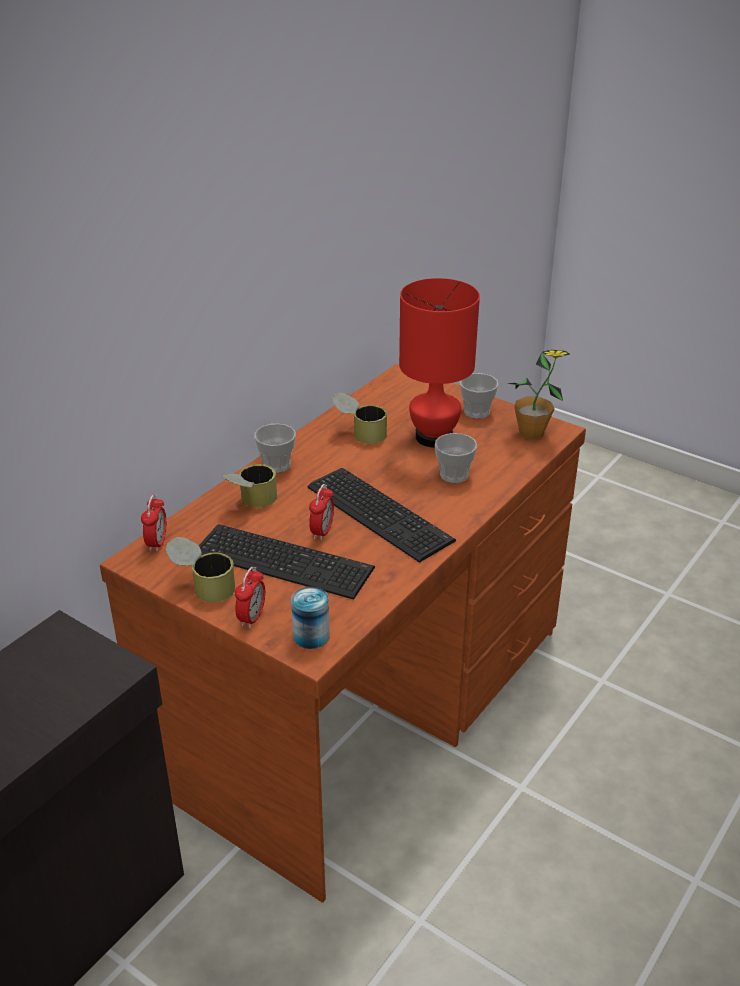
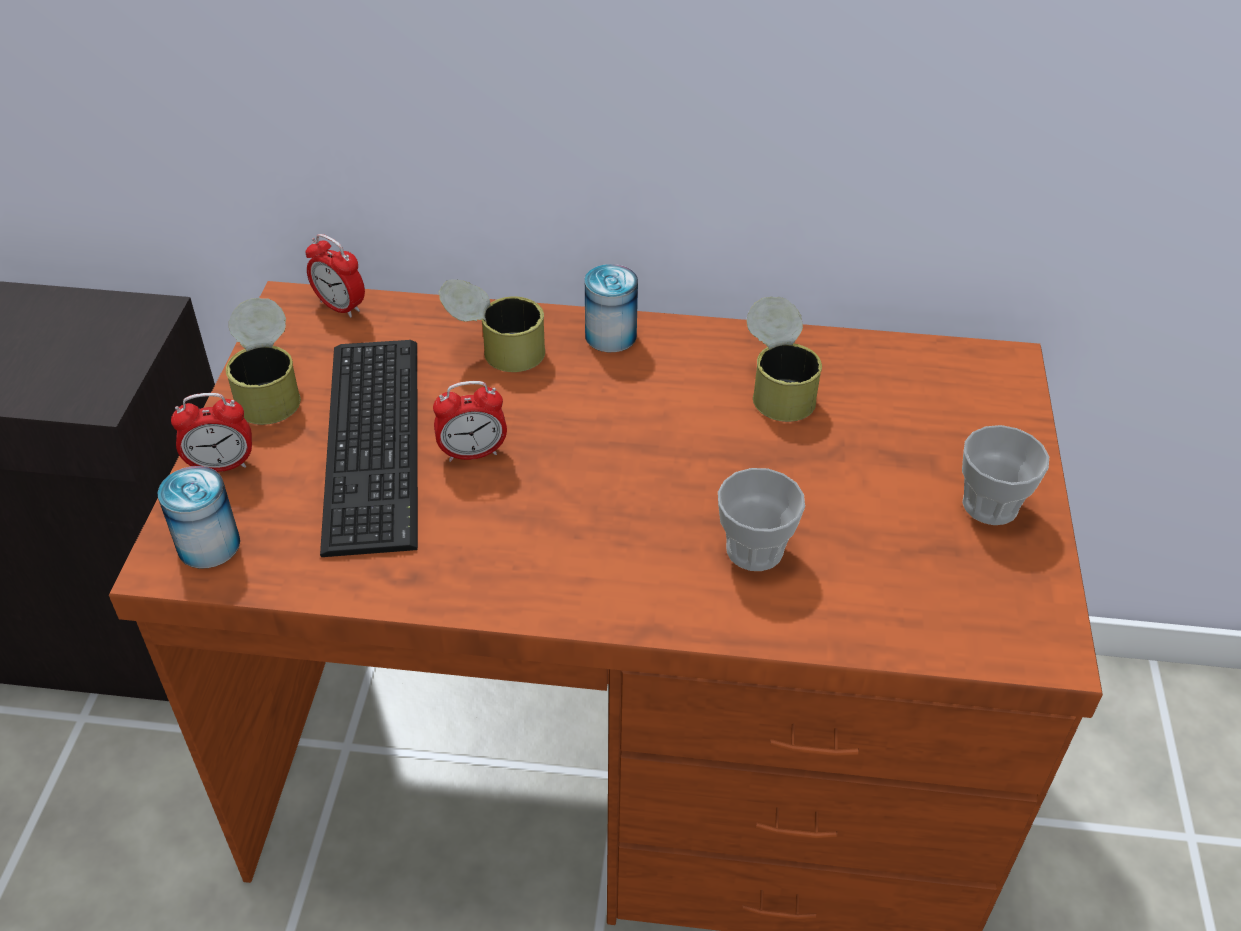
camera: 60 degrees right, 10 degrees up
(157, 543) = (340, 307): alarm clock -> alarm clock turned 60 degrees clockwise
(276, 465) = (610, 335): cup -> can
(379, 511) = (574, 496): keyboard -> none
(433, 437) = (848, 479): red table lamp -> none
(531, 433) = (994, 611): potted plant -> none

